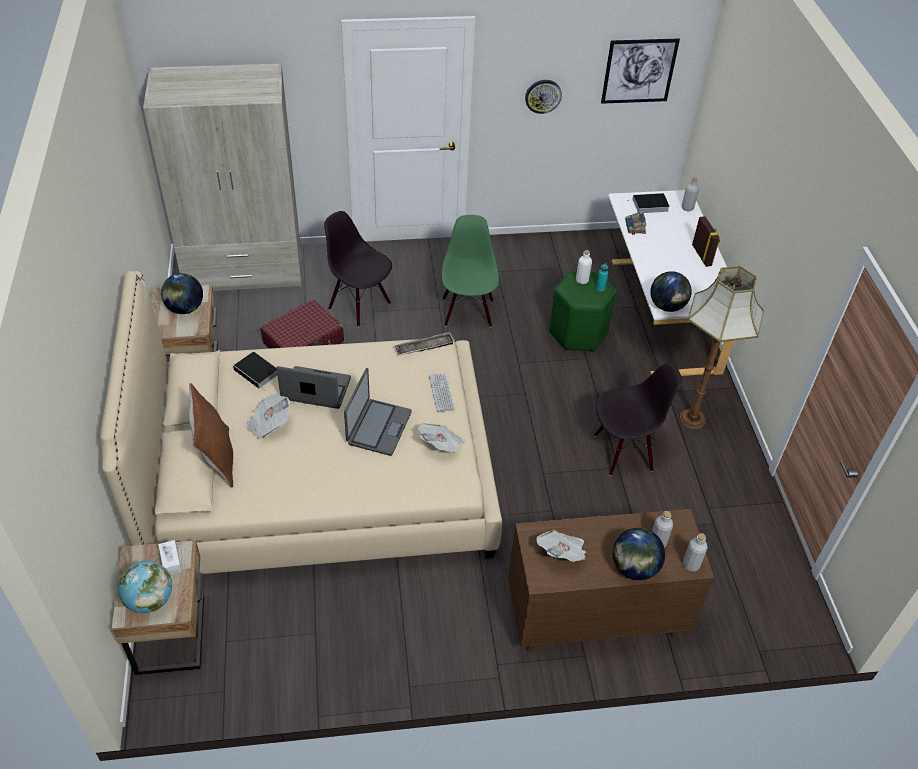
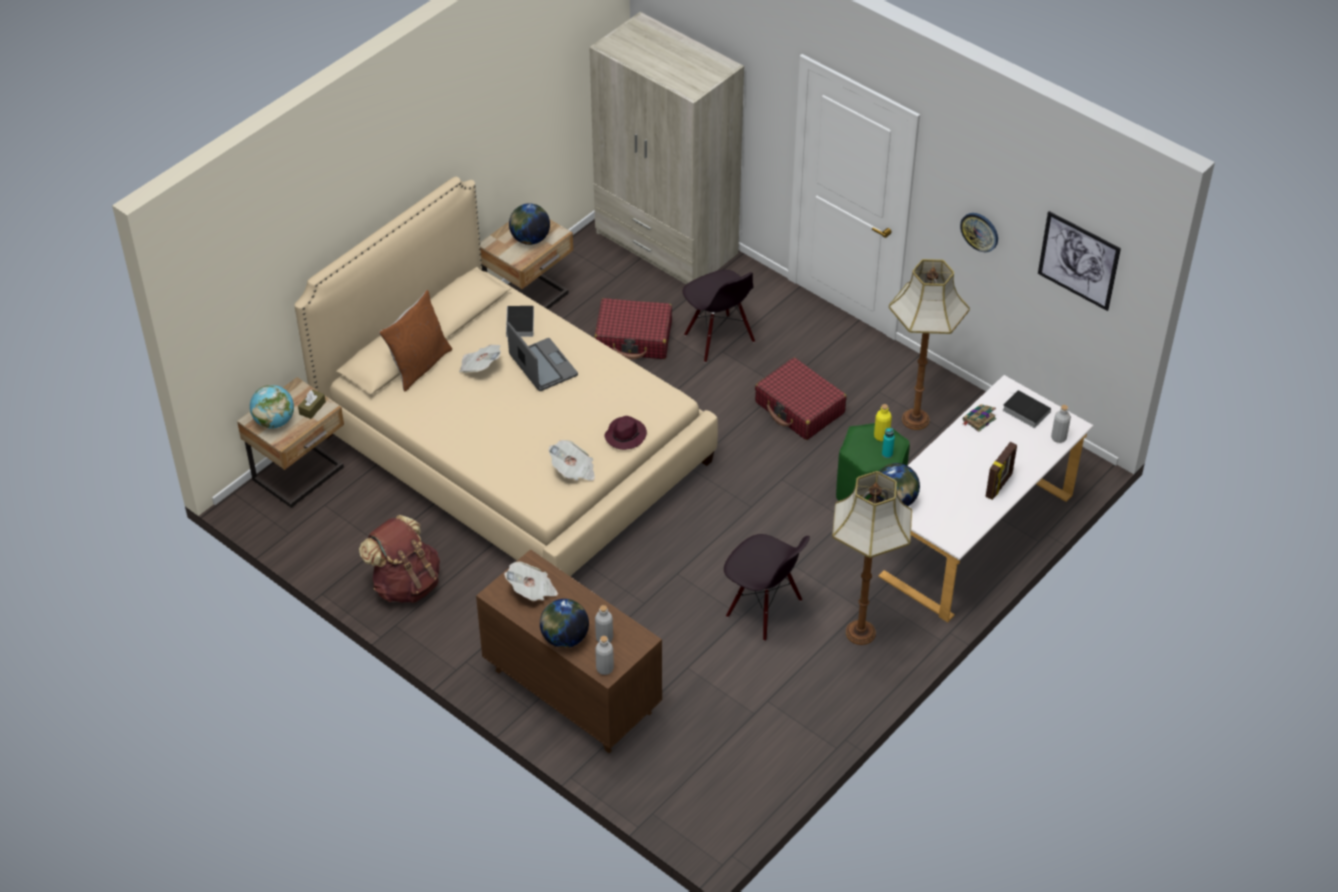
camera: 50 degrees right, 0 degrees up
(171, 561) = (312, 408): white tissue box -> brown tissue box
(360, 305) = (718, 339): black chair -> black chair turned 150 degrees clockwise
(374, 646) = (405, 584): none -> brown backpack
(378, 427) = (546, 424): laptop -> none
(424, 347) = (662, 393): tray -> none
(441, 393) = (625, 435): keyboard -> purple hat
(468, 312) = (799, 408): green chair -> red suitcase
(540, 272) = (916, 419): none -> floor lamp
(582, 280) = (881, 436): white bottle -> yellow bottle

